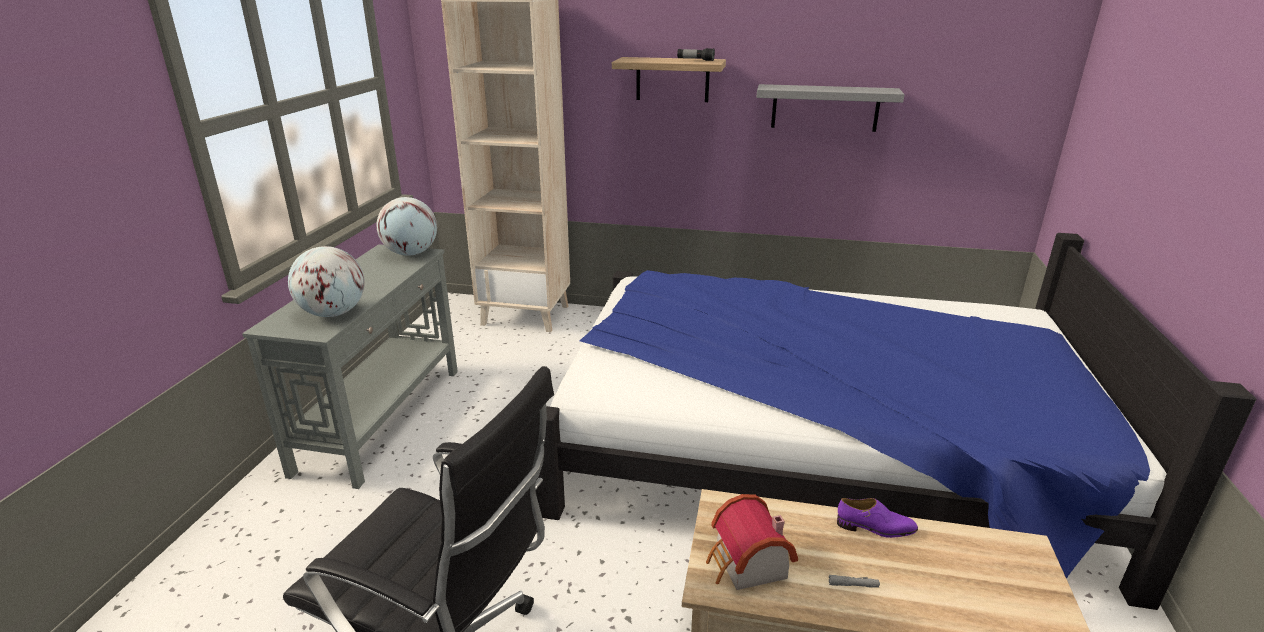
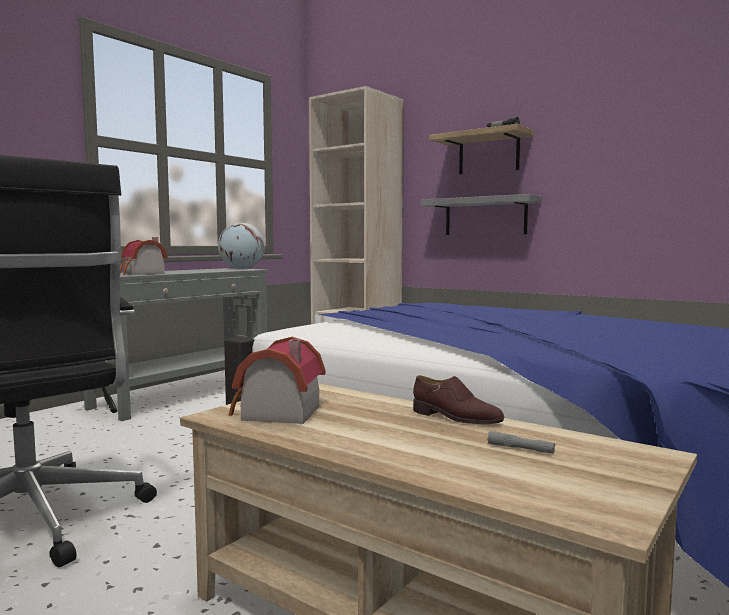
camera: 25 degrees right, 20 degrees down
(333, 313) = (142, 273): globe -> toy house
(825, 108) = (629, 163): grey shelf -> grey shelf (485, 216)
(853, 585) = (368, 437): grey flashlight -> grey flashlight (520, 449)
(875, 528) = (456, 417): purple shoe -> brown shoe

